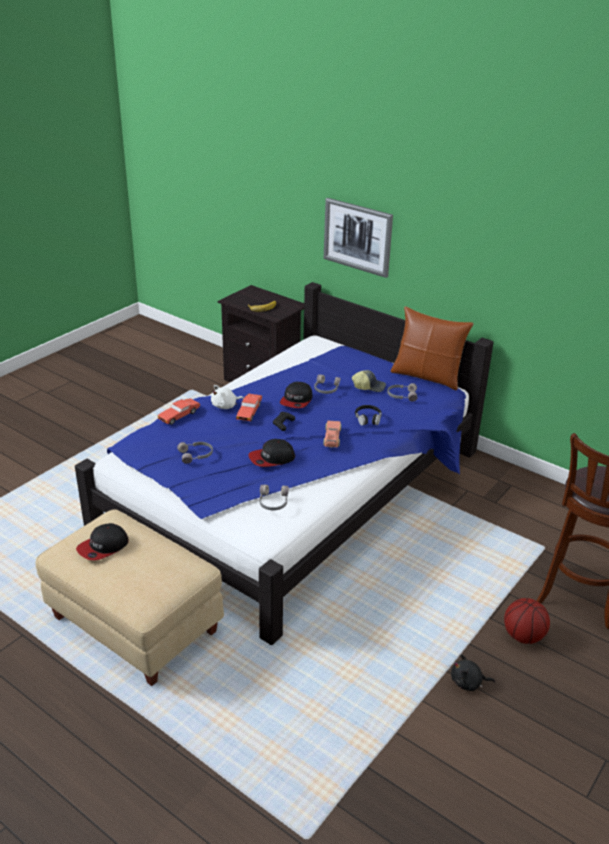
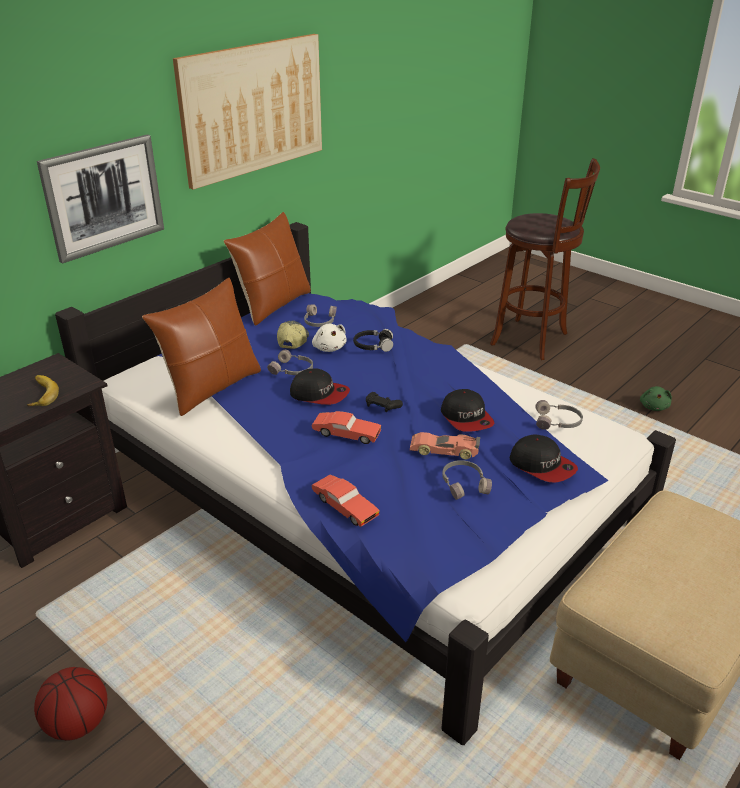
camera: 85 degrees left, 0 degrees up
(103, 547) = (671, 595): cap -> cap (542, 465)
(225, 406) = (322, 458): white plush toy -> white plush toy (329, 348)
(303, 365) = (212, 387): none -> brown pillow
(332, 437) = (415, 372): toy car -> toy car (444, 450)
(468, 682) = (654, 406): black plush toy -> green plush toy
(478, 236) = (253, 108): none -> picture
(523, 636) = (587, 372): basketball -> basketball (78, 724)

